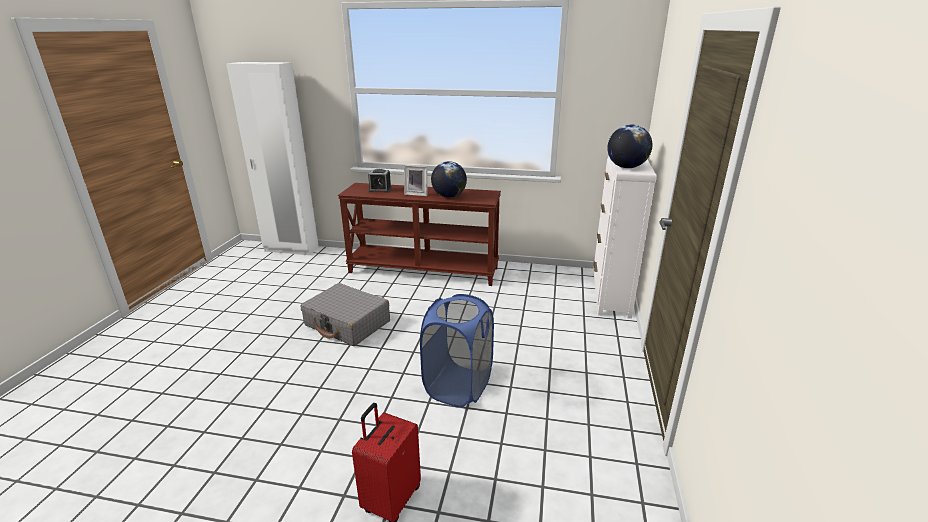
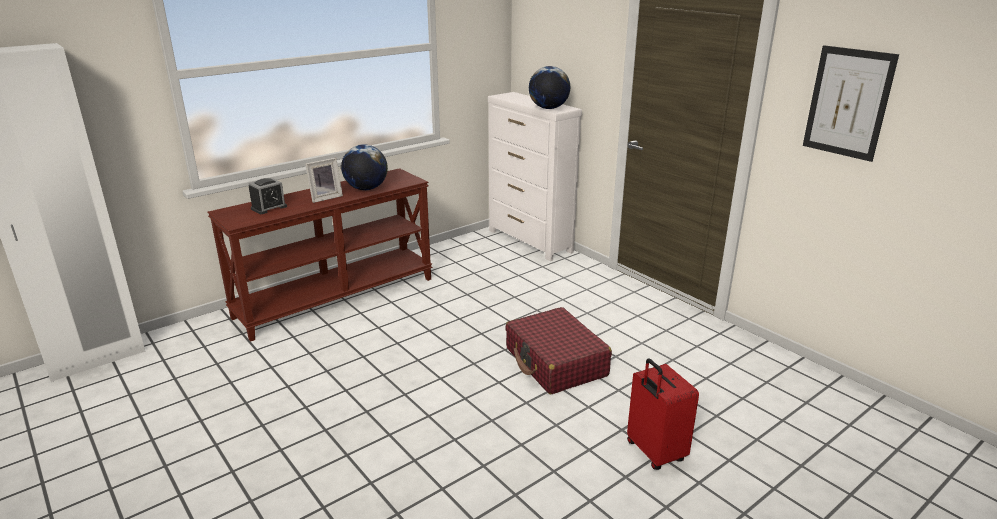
camera: 50 degrees left, 0 degrees up
(347, 323) = (362, 381): grey suitcase -> none
(458, 386) = (556, 362): blue laundry basket -> red suitcase
(779, 222) = (848, 103): none -> picture

